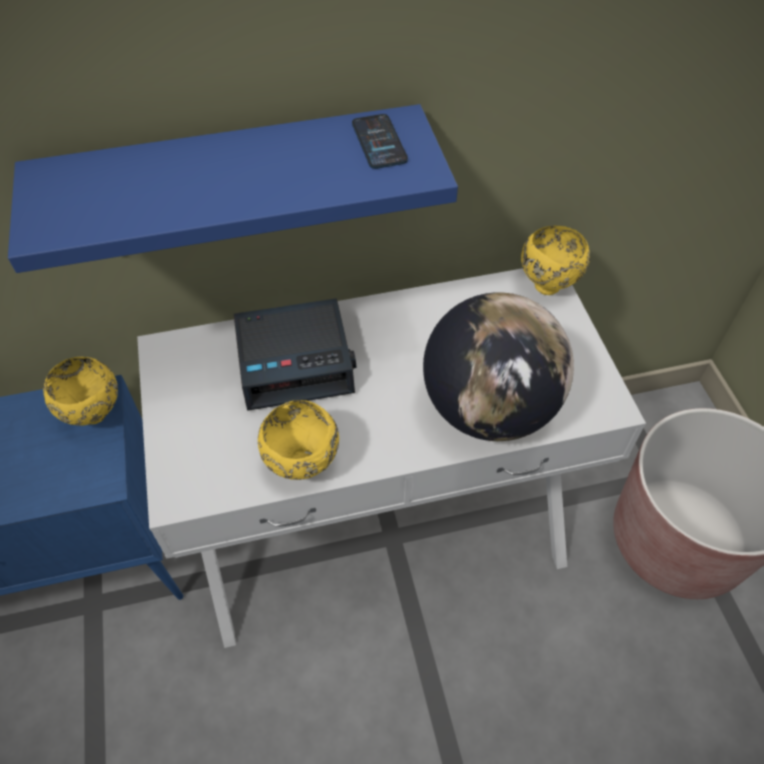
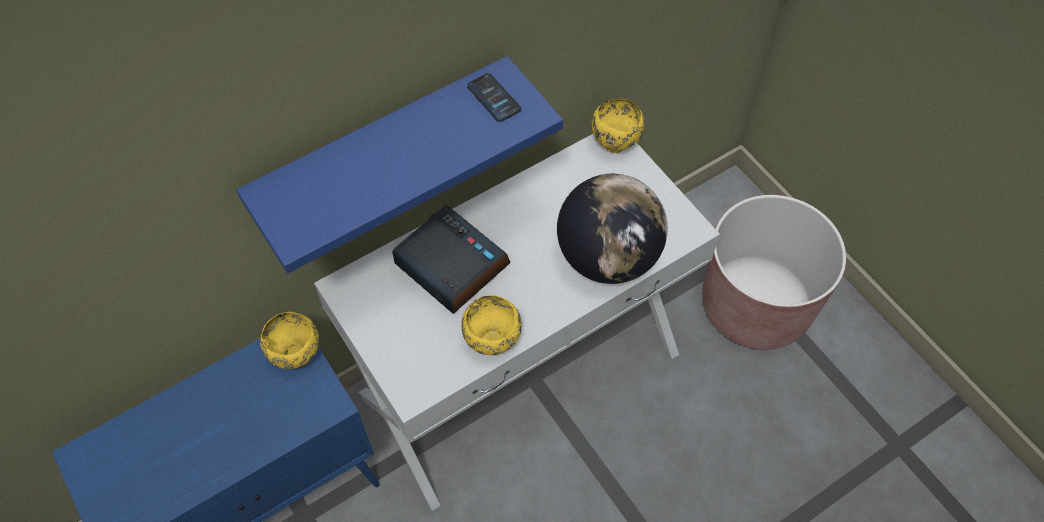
camera: 20 degrees left, 5 degrees up
(296, 361) = (450, 265): alarm clock -> alarm clock turned 105 degrees counterclockwise

